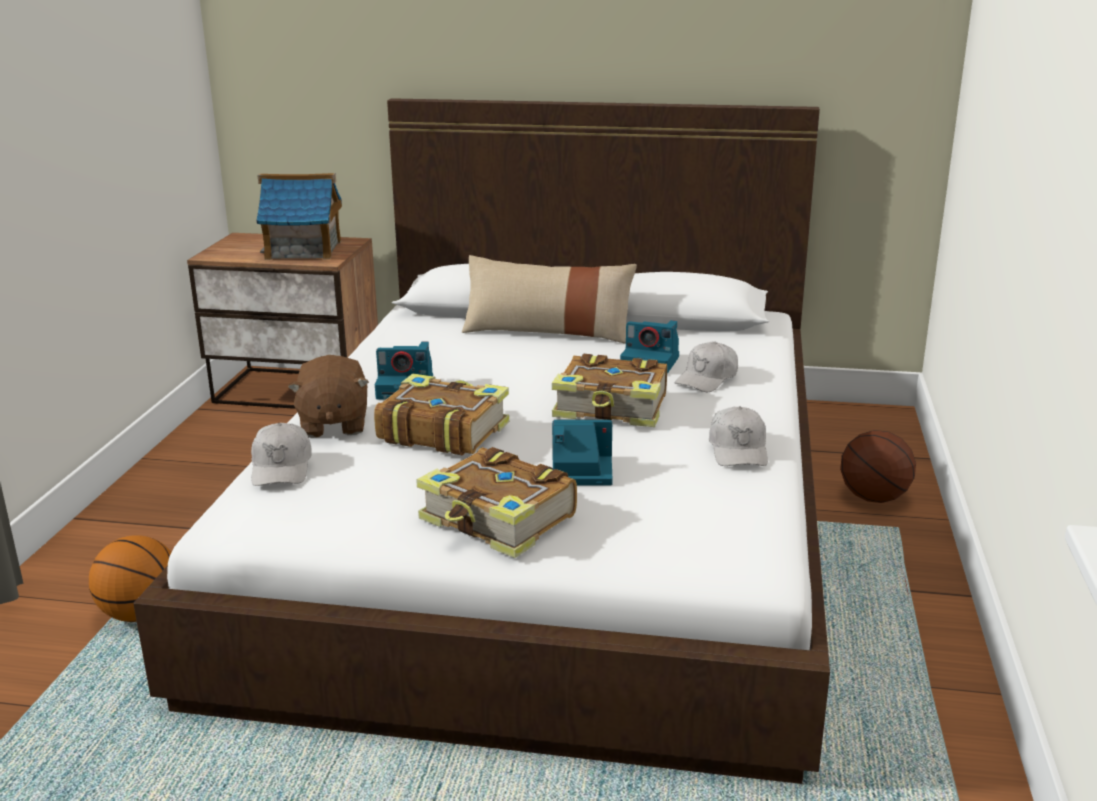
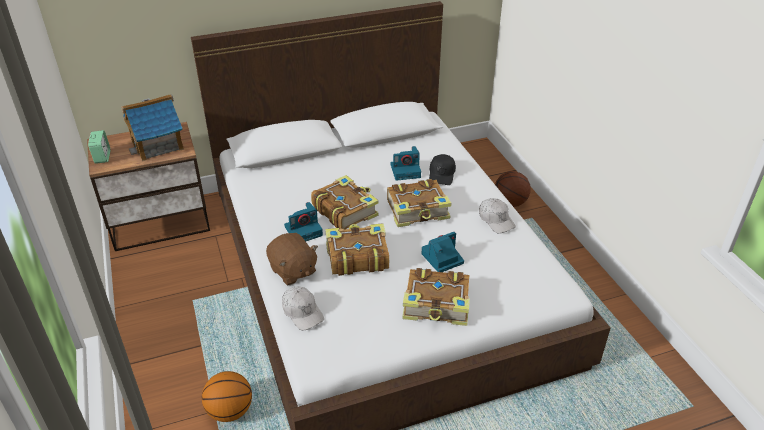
camera: 30 degrees left, 15 degrees up
(224, 249) = (102, 157): none -> alarm clock
(495, 381) = (345, 210): none -> book
(548, 332) = (333, 162): beige pillow -> none
(707, 379) = (442, 174): white cap -> black cap

